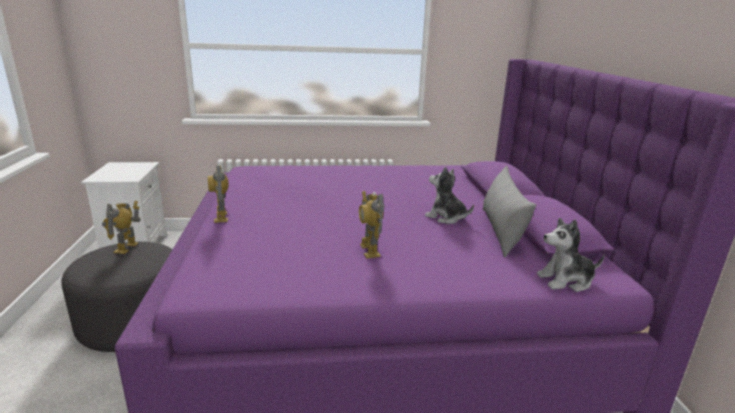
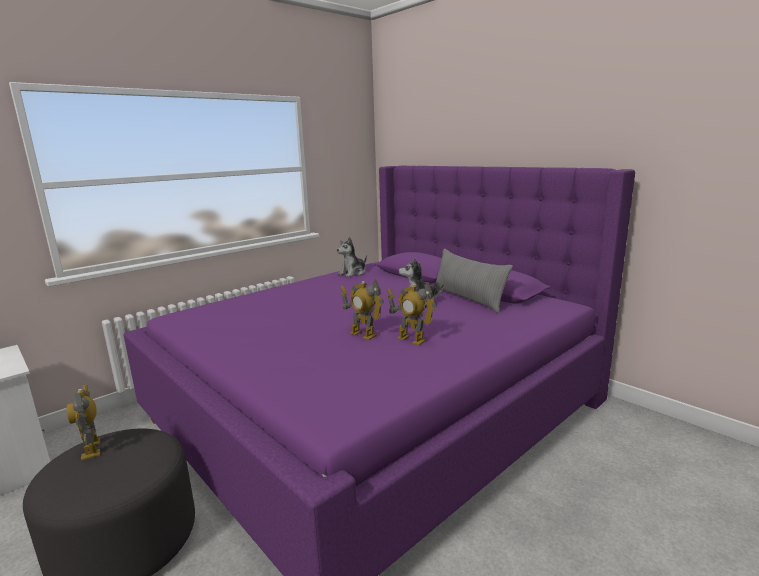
camera: 35 degrees left, 5 degrees down
(221, 217) = (235, 361): toy robot -> toy robot (363, 335)
(566, 280) = (549, 314): plush toy -> plush toy (353, 273)

